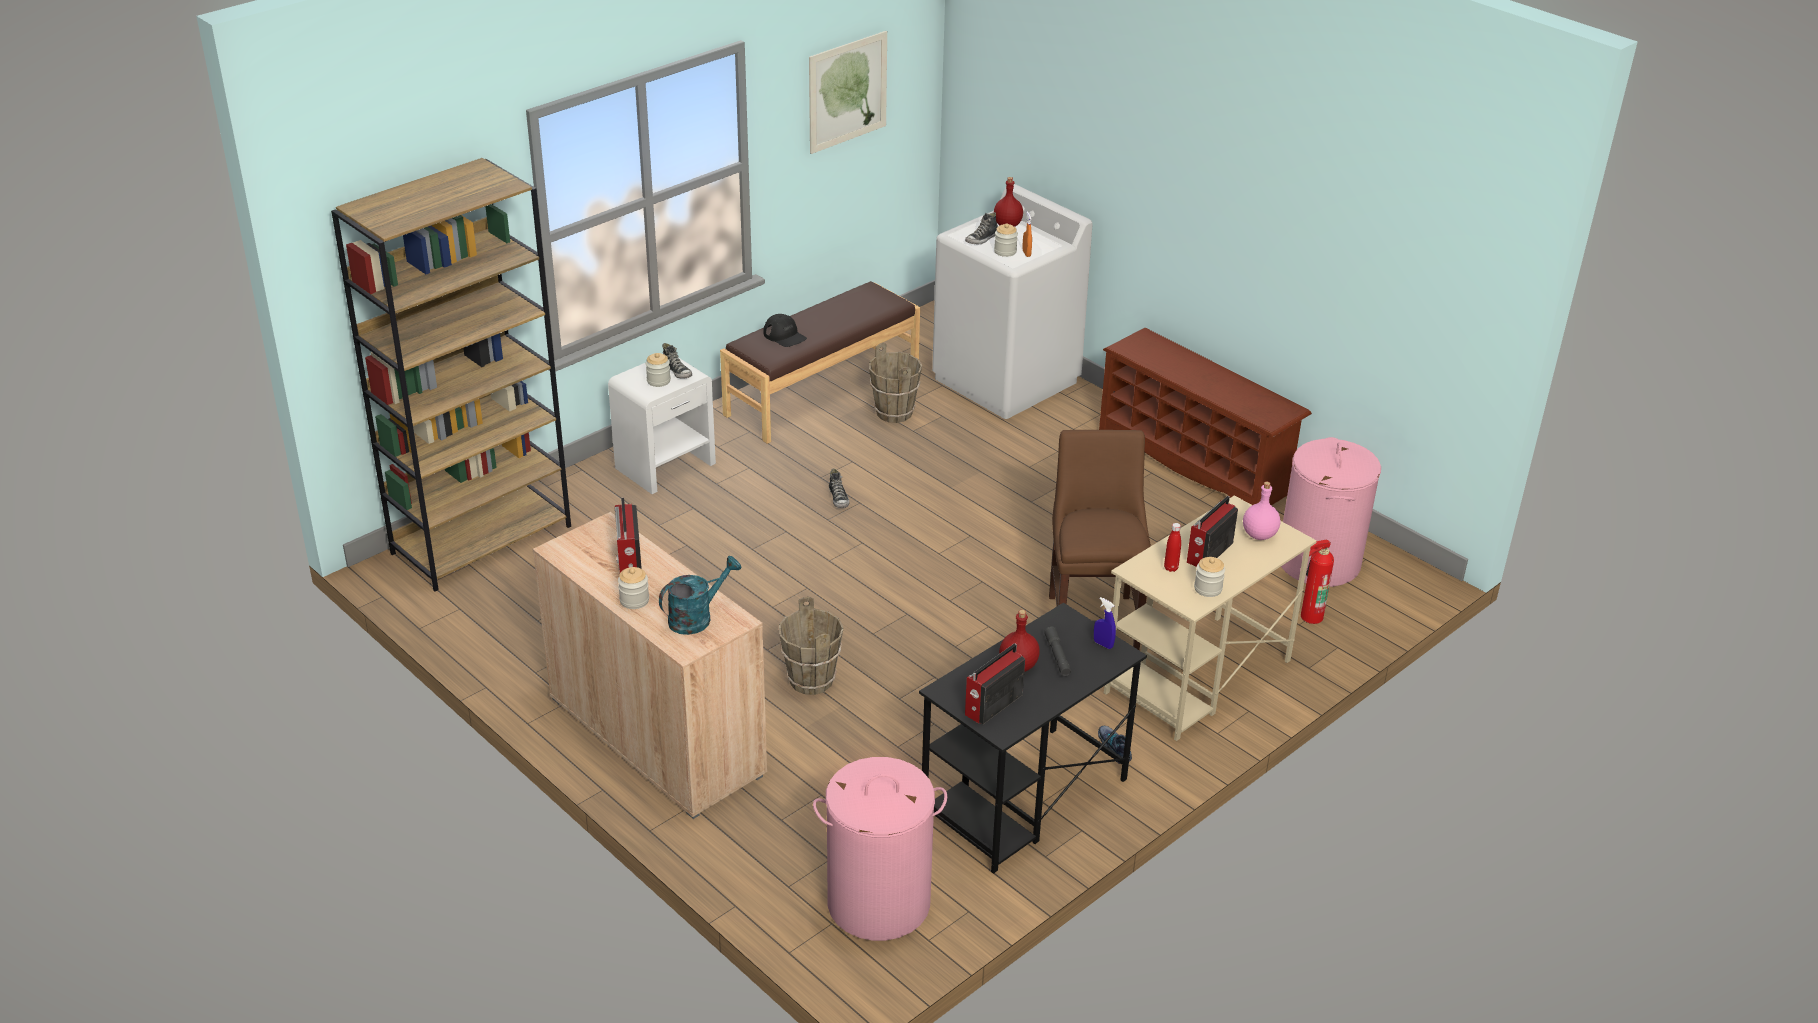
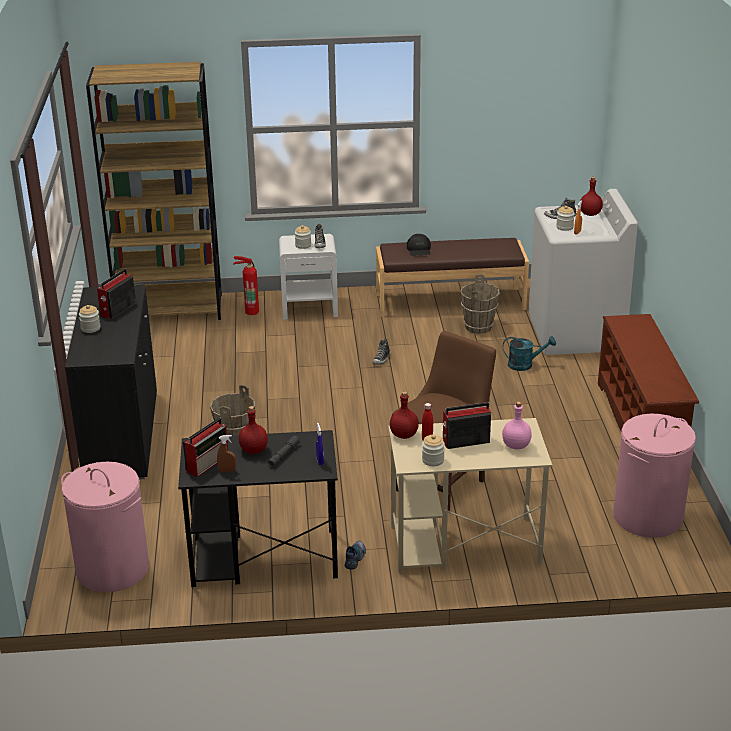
camera: 40 degrees right, 5 degrees down
(657, 736) = (122, 435): beige cabinet -> black cabinet
(697, 617) = (106, 348): turquoise watering can -> turquoise watering can (525, 365)
(847, 92) = (514, 94): picture -> none
(992, 705) = (208, 462): radio -> radio turned 135 degrees clockwise
(1026, 704) = (227, 471): none -> brown spray bottle
(1142, 573) = (404, 435): none -> red bottle
(1308, 616) = (593, 545): fire extinguisher -> fire extinguisher (251, 311)

